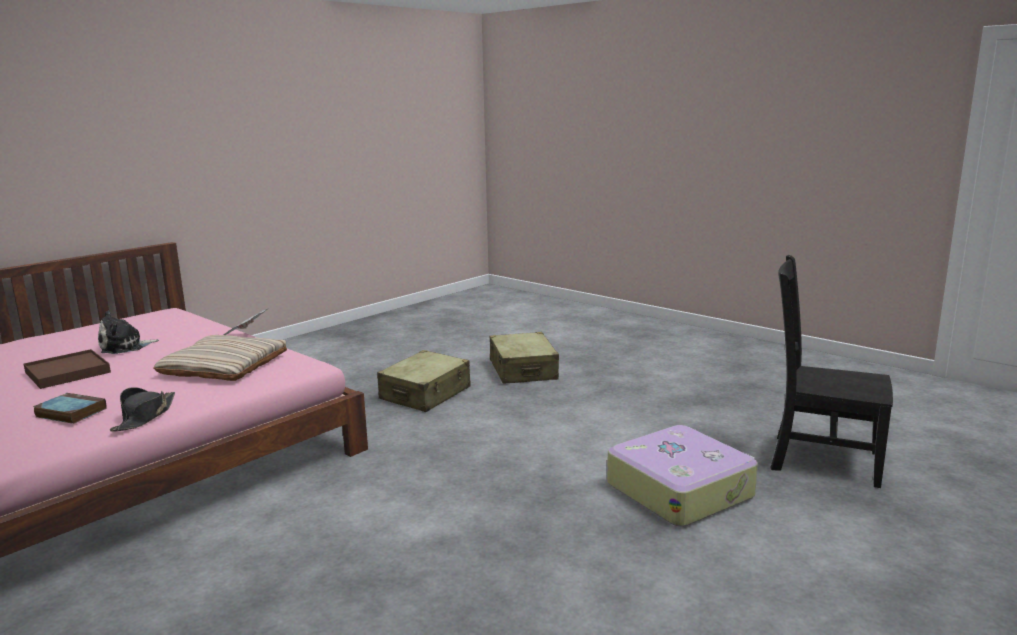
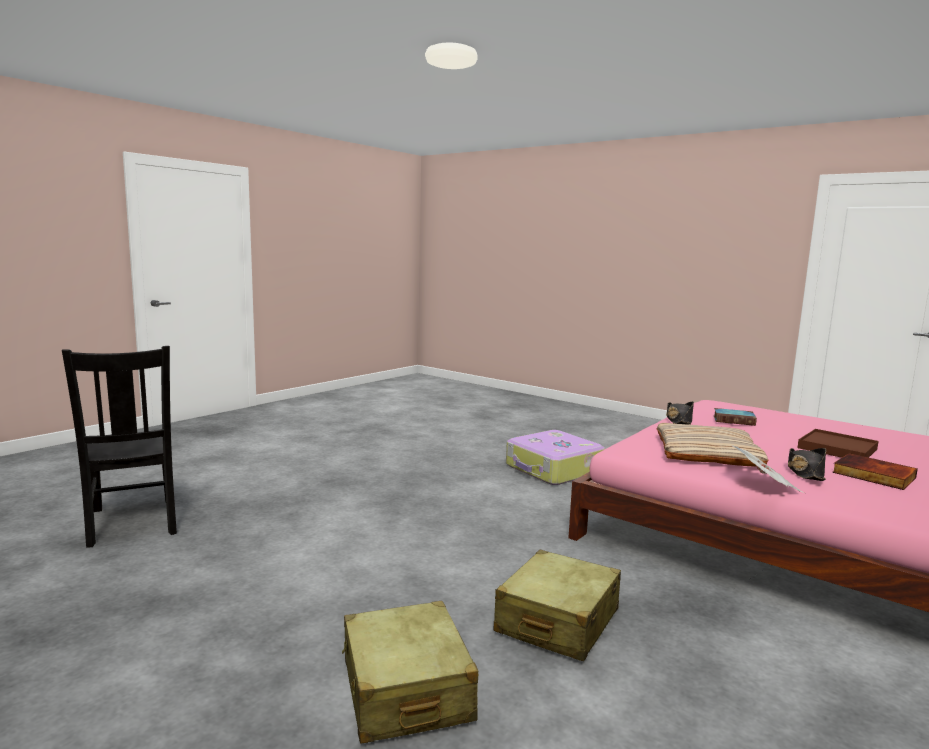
camera: 175 degrees right, 5 degrees down
(125, 347) = (872, 475): plush toy -> book
(179, 348) = (805, 472): none -> black hat
(680, 490) = (289, 502): suitcase -> suitcase (553, 469)
(820, 459) = (133, 523): black chair -> black chair turned 45 degrees clockwise

